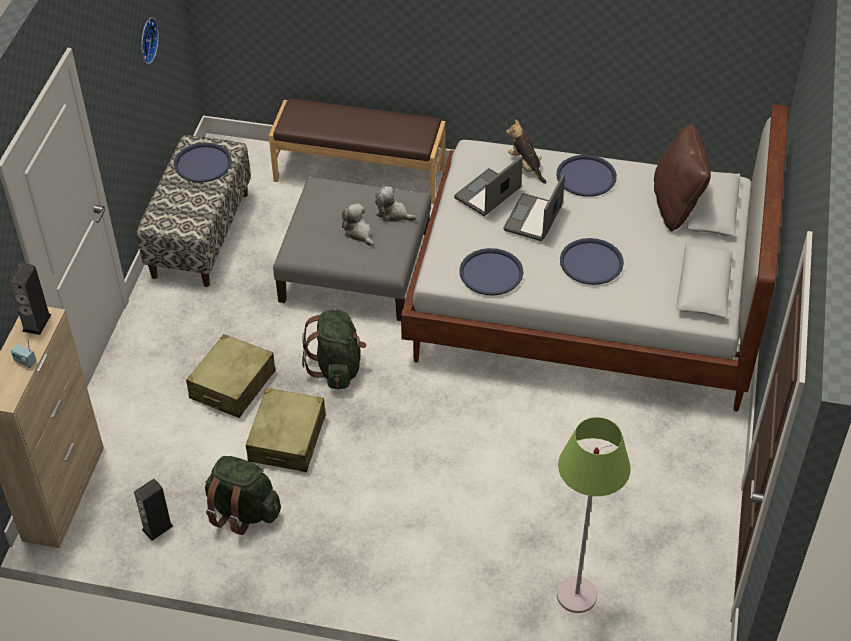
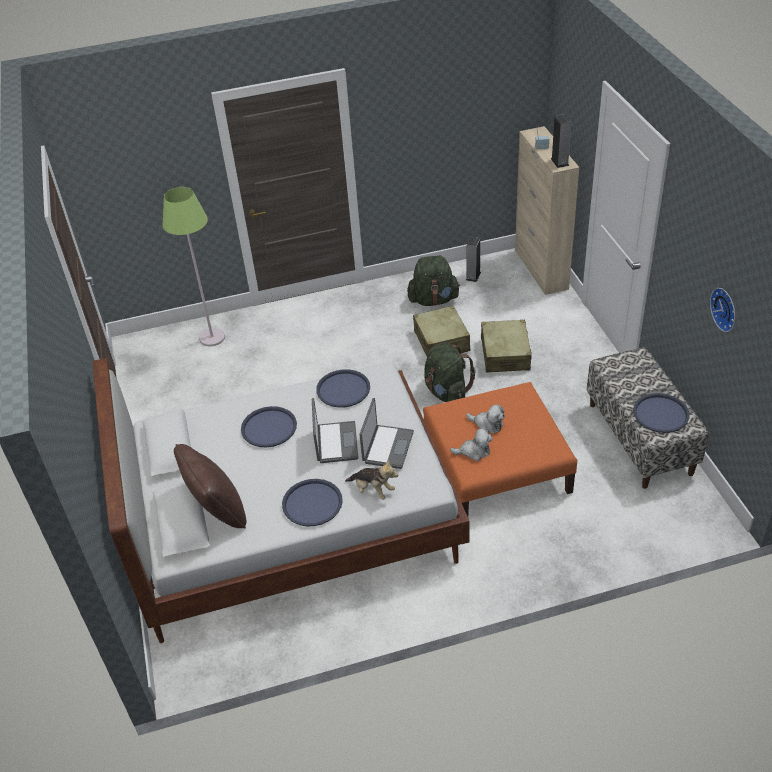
camera: 155 degrees right, 5 degrees down
(356, 267) = (496, 466): grey ottoman -> orange ottoman
(360, 173) = (570, 553): brown bench -> none

